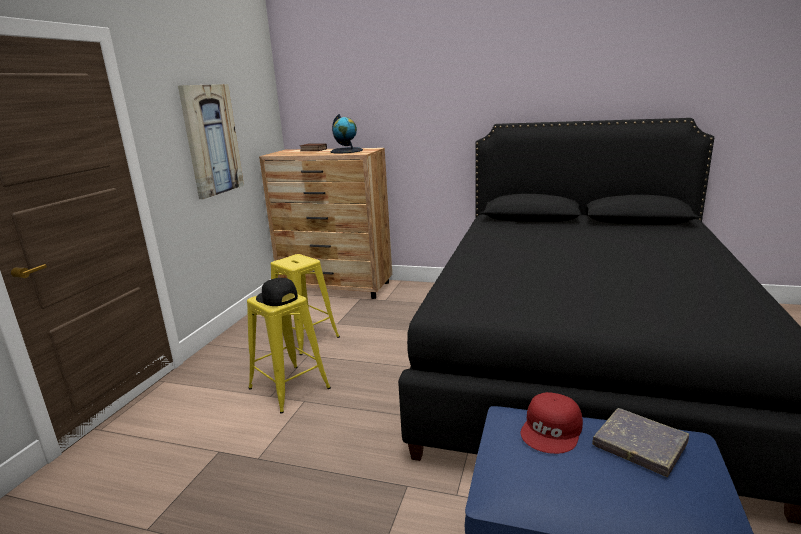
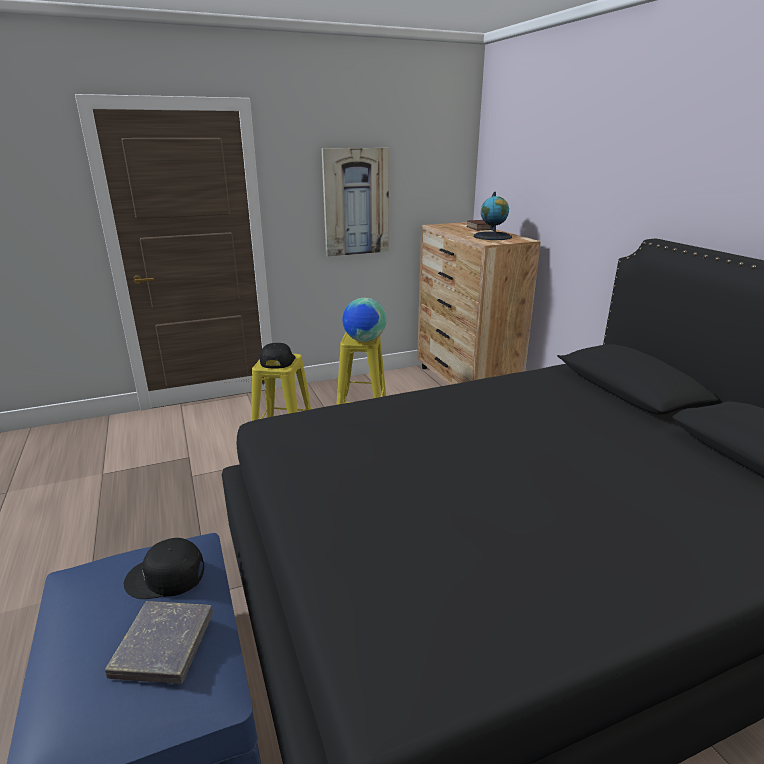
camera: 50 degrees right, 5 degrees up
(305, 261) = (364, 340): none -> globe
(552, 430) = (166, 577): red cap -> black cap

